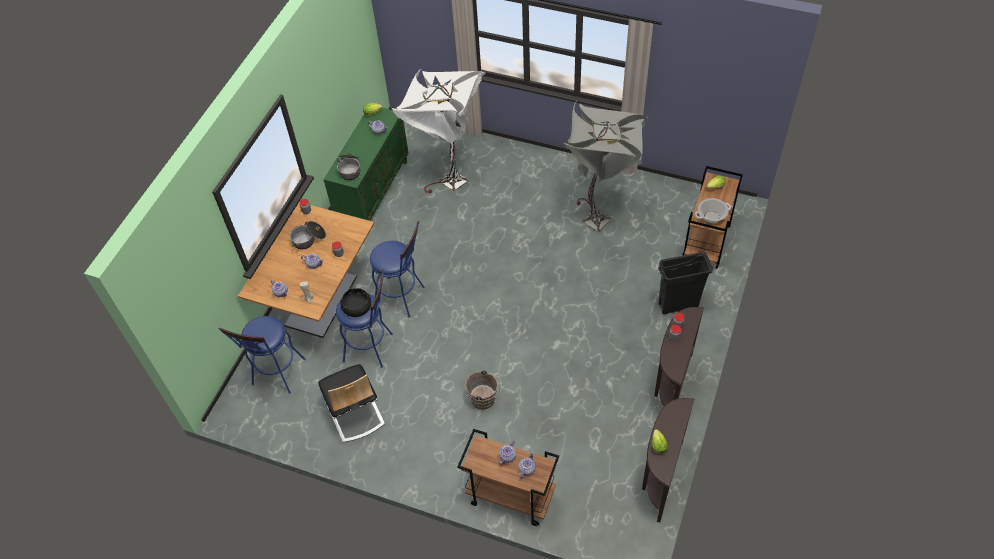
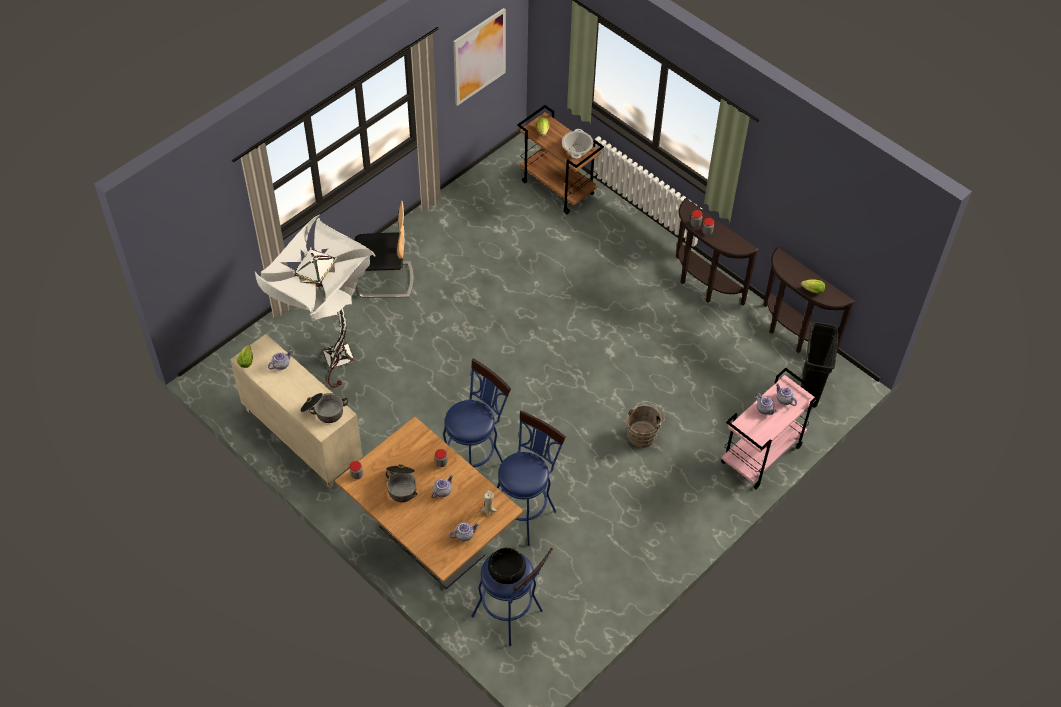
camera: 70 degrees left, 0 degrees up
(354, 413) = (601, 556): chair -> chair (384, 280)
(357, 307) = (524, 470): black bowl -> black bowl (506, 570)
(373, 192) = (301, 437): green cabinet -> beige cabinet
(510, 497) = (761, 455): brown cart -> pink cart
(601, 216) = (473, 251): grey floor lamp -> none
(678, 305) = (618, 241): black trash can -> black trash can (809, 389)
(714, 90) = (479, 56): none -> picture

